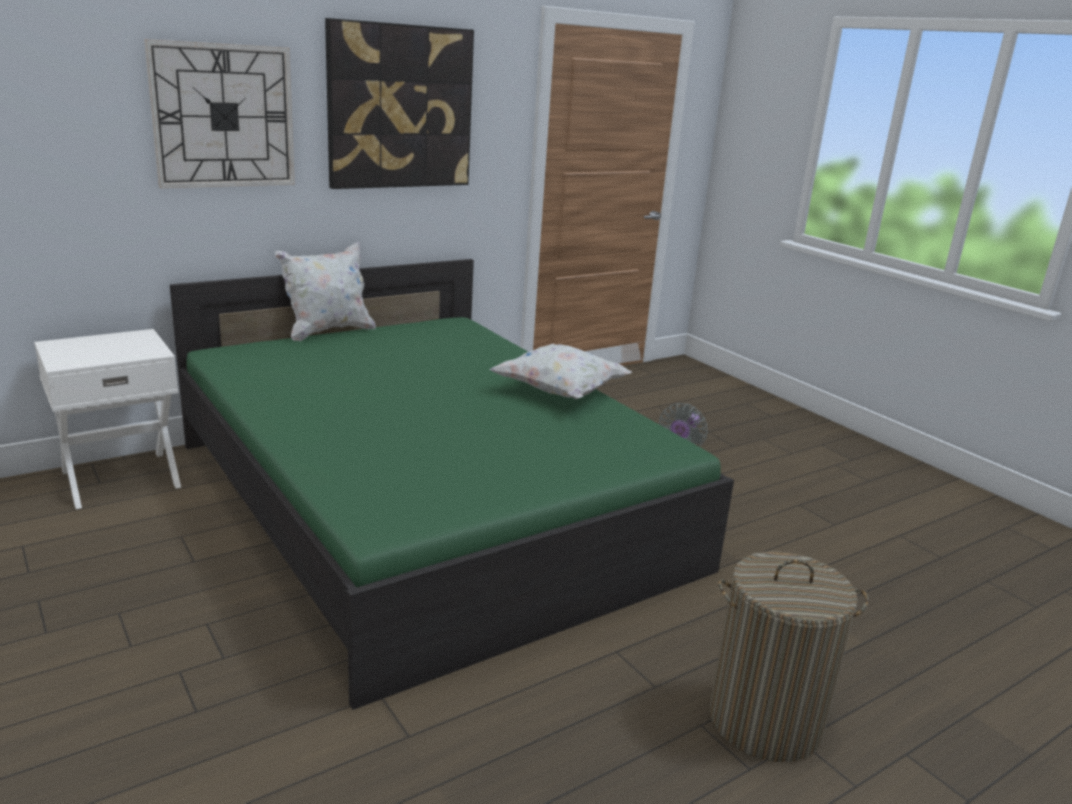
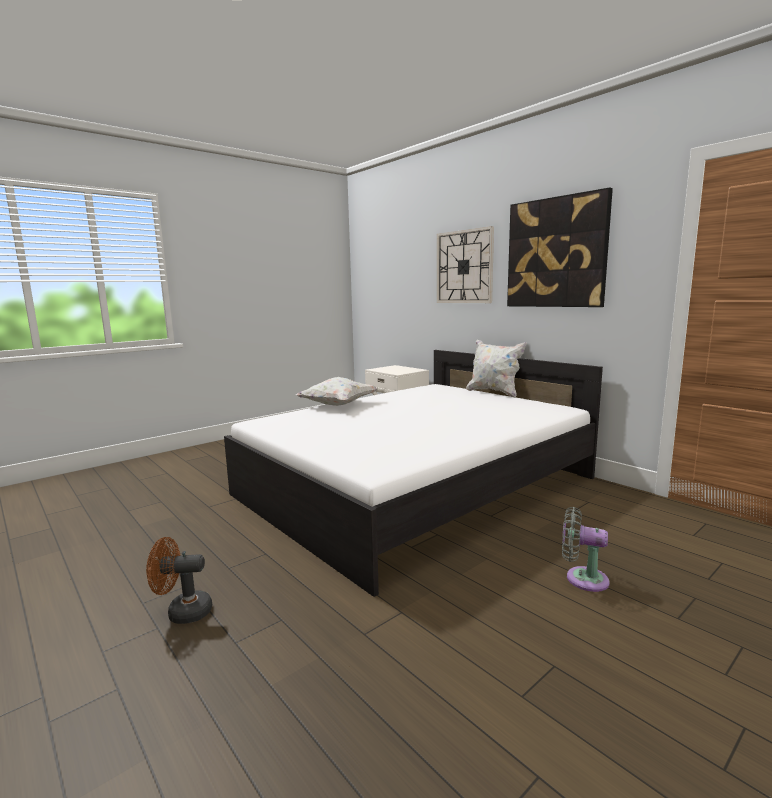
camera: 85 degrees right, 10 degrees down
(426, 504) = (415, 486): green bed -> white bed
(560, 393) = (454, 437): white pillow -> white pillow (338, 405)
(765, 721) = (182, 612): laundry basket -> brown fan

